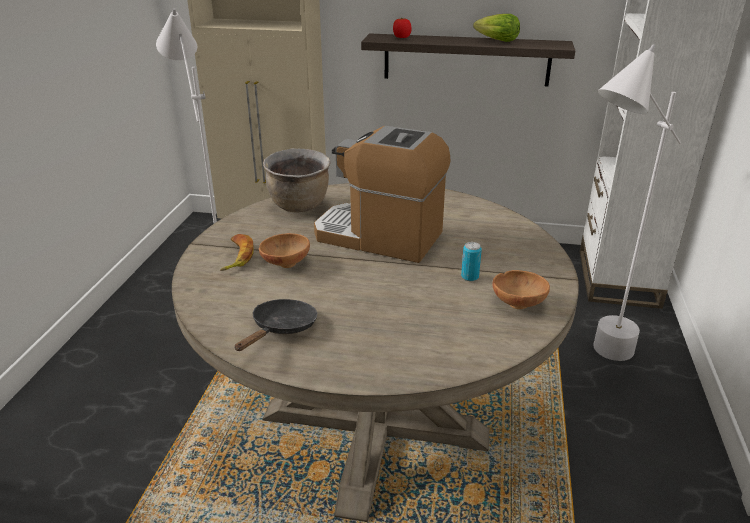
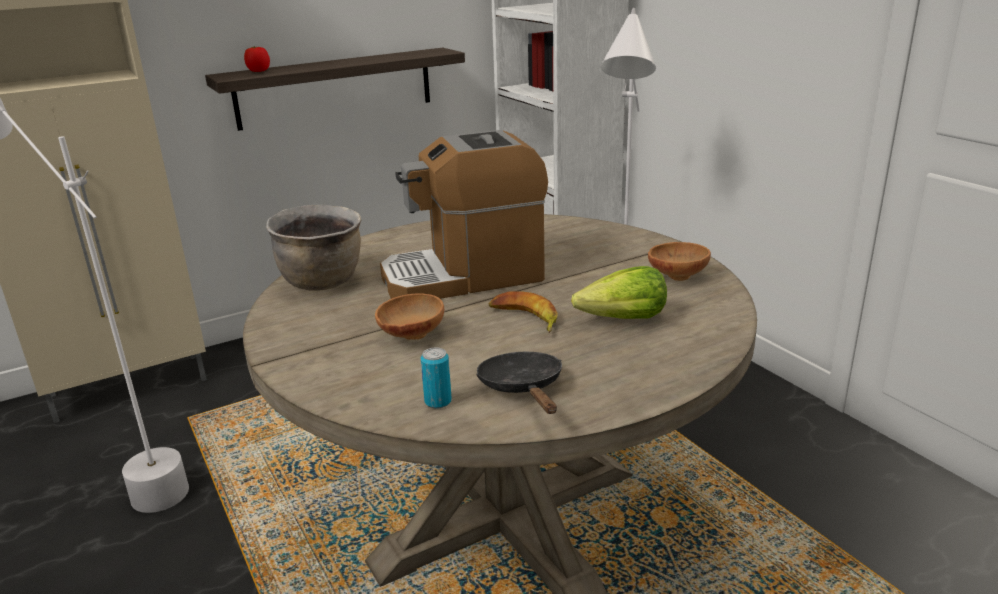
camera: 40 degrees left, 5 degrees down
(236, 256) = (341, 353): banana -> banana (524, 318)
(470, 277) = (606, 274): can -> can (438, 401)
(496, 41) = (372, 58): lettuce -> lettuce (623, 319)

